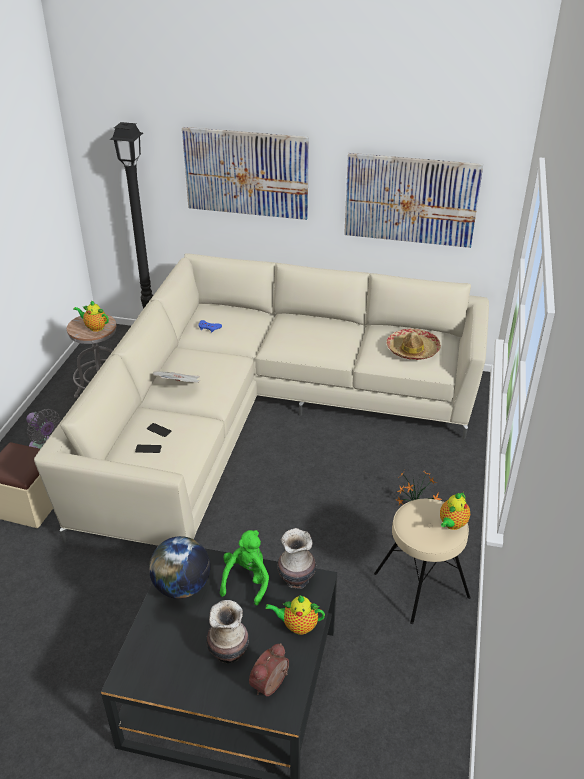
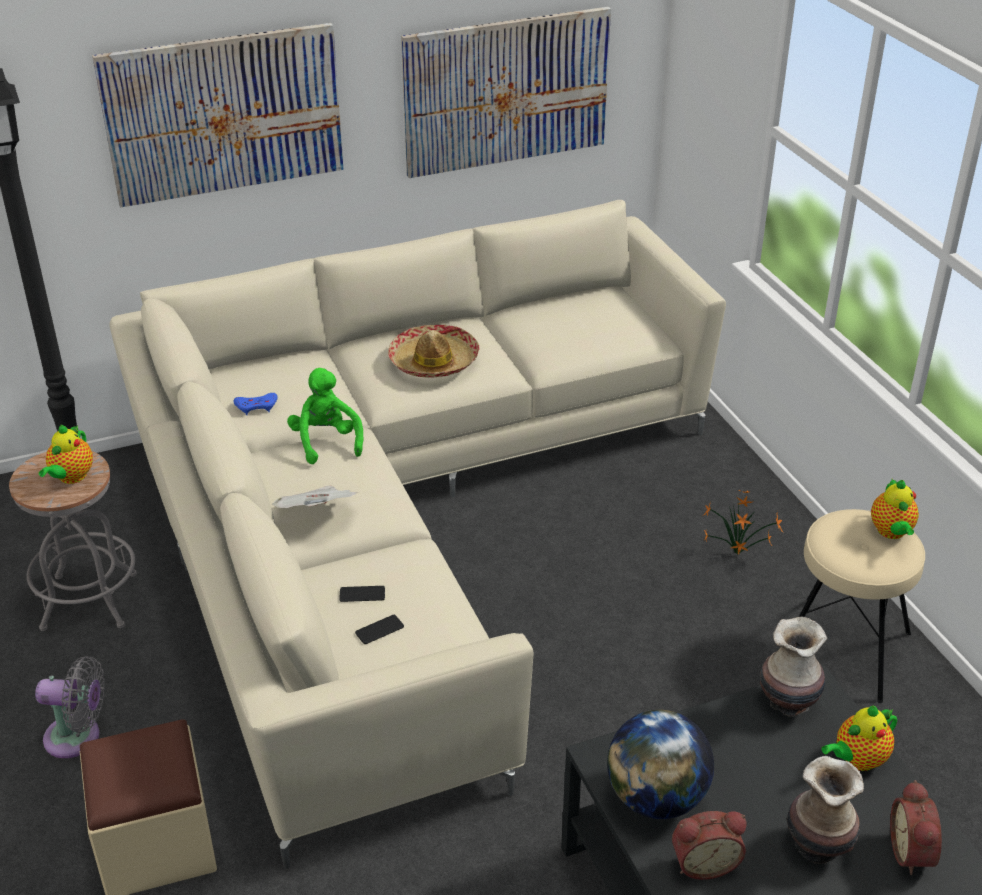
camera: 35 degrees left, 0 degrees up
(95, 327) = (71, 477): teapot -> teapot turned 60 degrees counterclockwise
(169, 627) = (704, 862): none -> alarm clock
(246, 580) = (729, 739): green plush toy -> green plush toy (326, 442)
(412, 350) = (592, 327): hat -> hat (434, 361)

